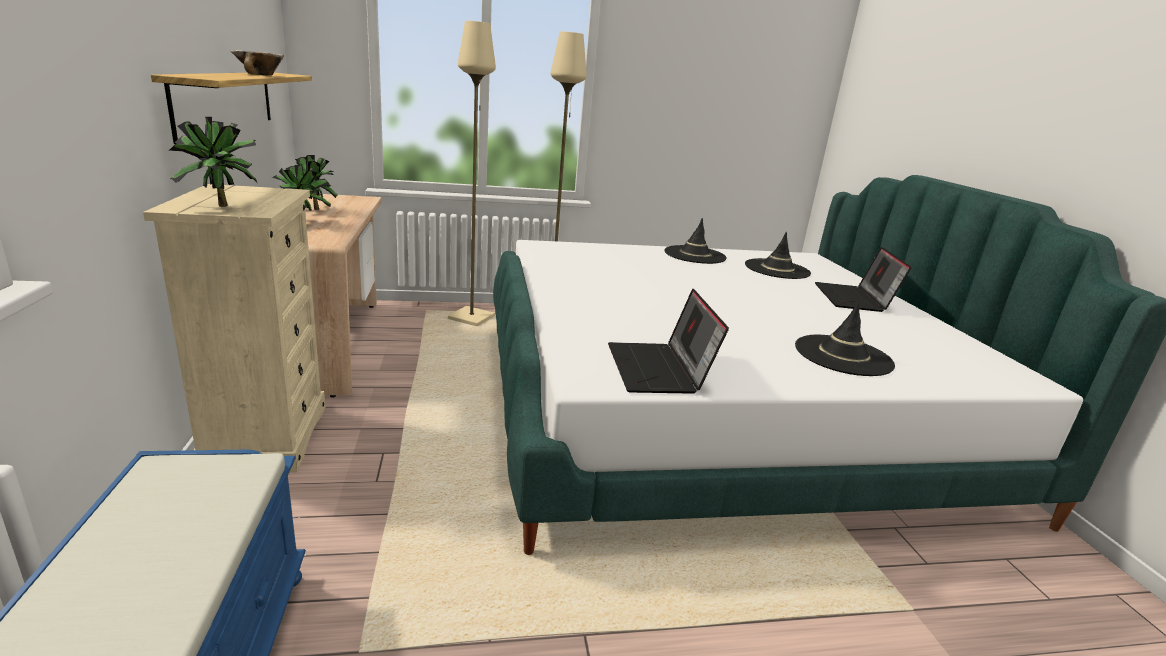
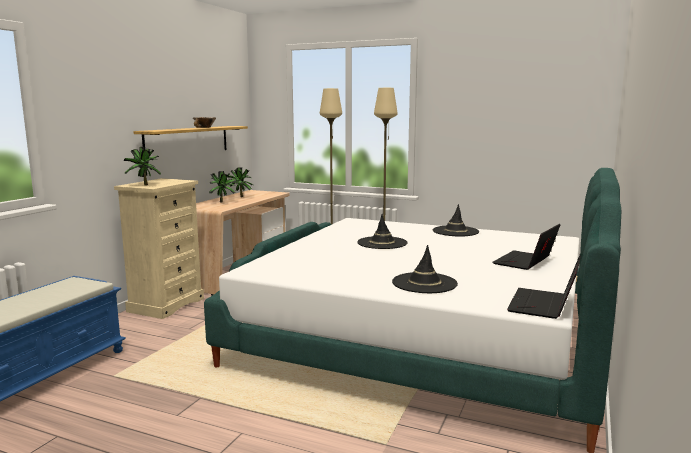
camera: 35 degrees right, 10 degrees down
(659, 370) = (291, 273): laptop -> laptop (544, 305)
(777, 269) = (505, 243): black hat -> black hat (382, 243)

